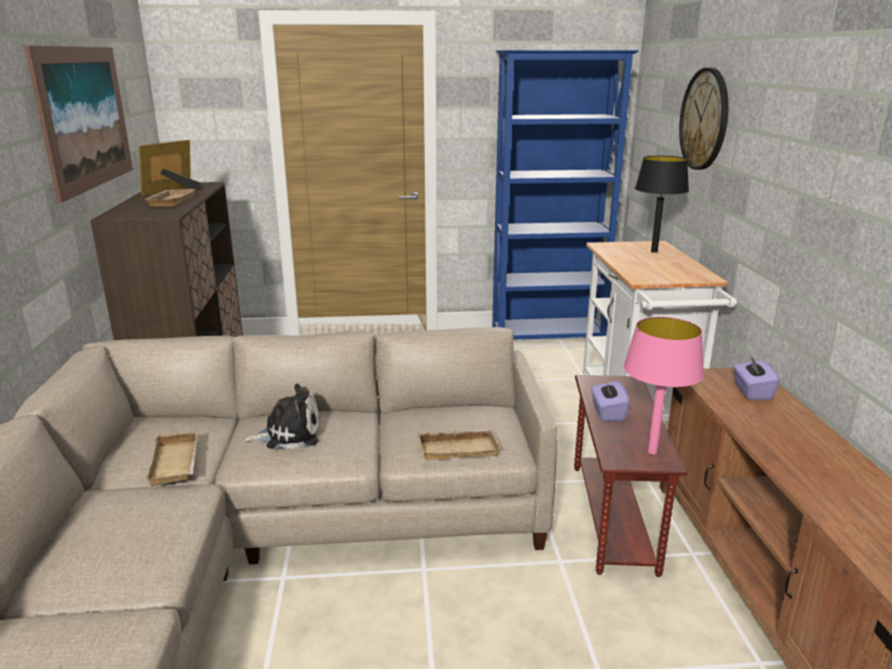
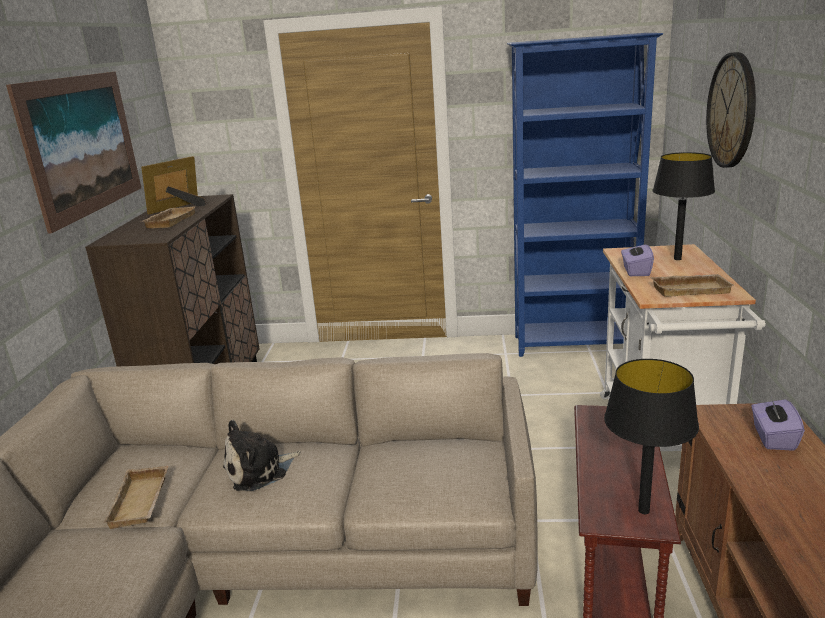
camera: 10 degrees right, 0 degrees up
(289, 434) = (259, 470): plush toy -> plush toy turned 150 degrees clockwise
(459, 448) = (429, 494): beige tray -> beige tray (690, 289)
(607, 413) = (601, 456): purple tissue box -> purple tissue box (635, 271)
(652, 452) = (643, 511): pink table lamp -> black table lamp

